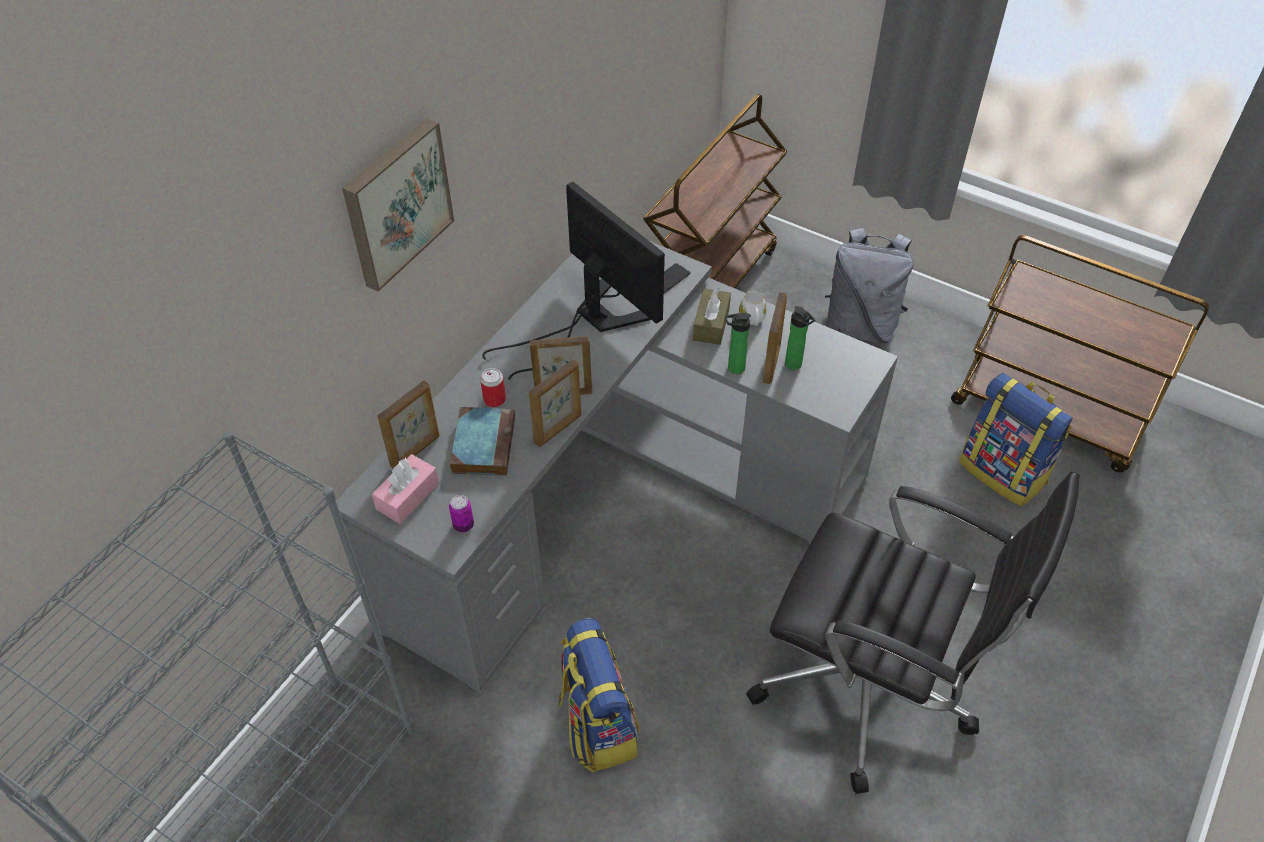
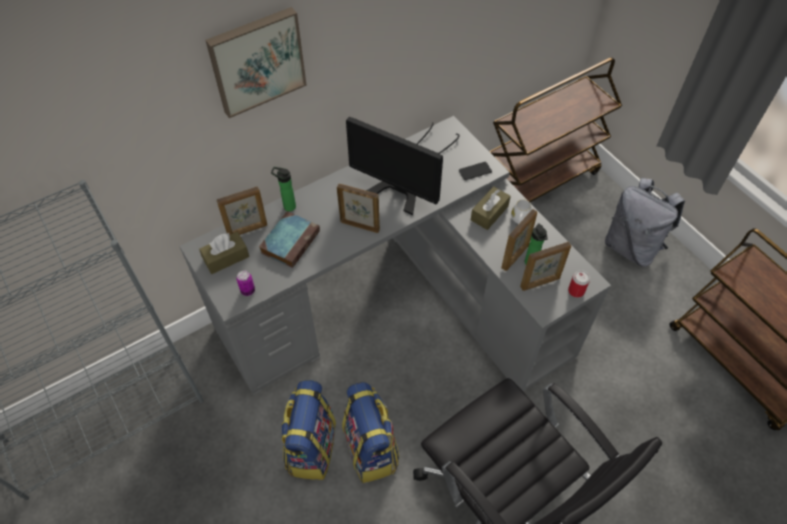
camera: 25 degrees right, 5 degrees up
(407, 496) = (226, 258): pink tissue box -> brown tissue box
(494, 399) = (314, 213): can -> can (576, 291)
(558, 429) = (342, 249): picture frame -> picture frame (540, 283)
(590, 320) = (405, 182): monitor -> monitor turned 135 degrees clockwise
(733, 368) = (486, 250): bottle -> bottle (287, 206)
(1004, 472) = (681, 393): backpack -> backpack (371, 449)

